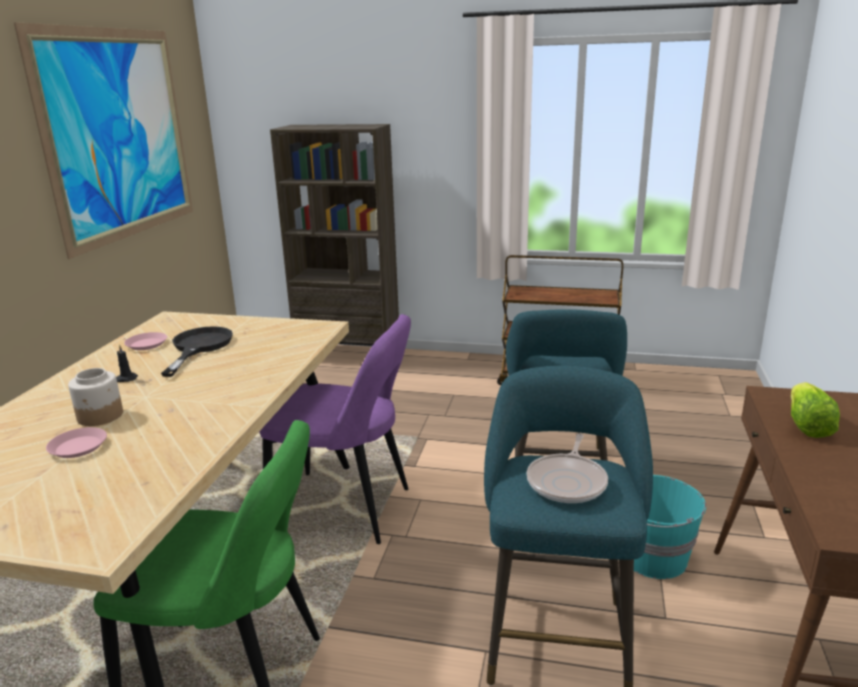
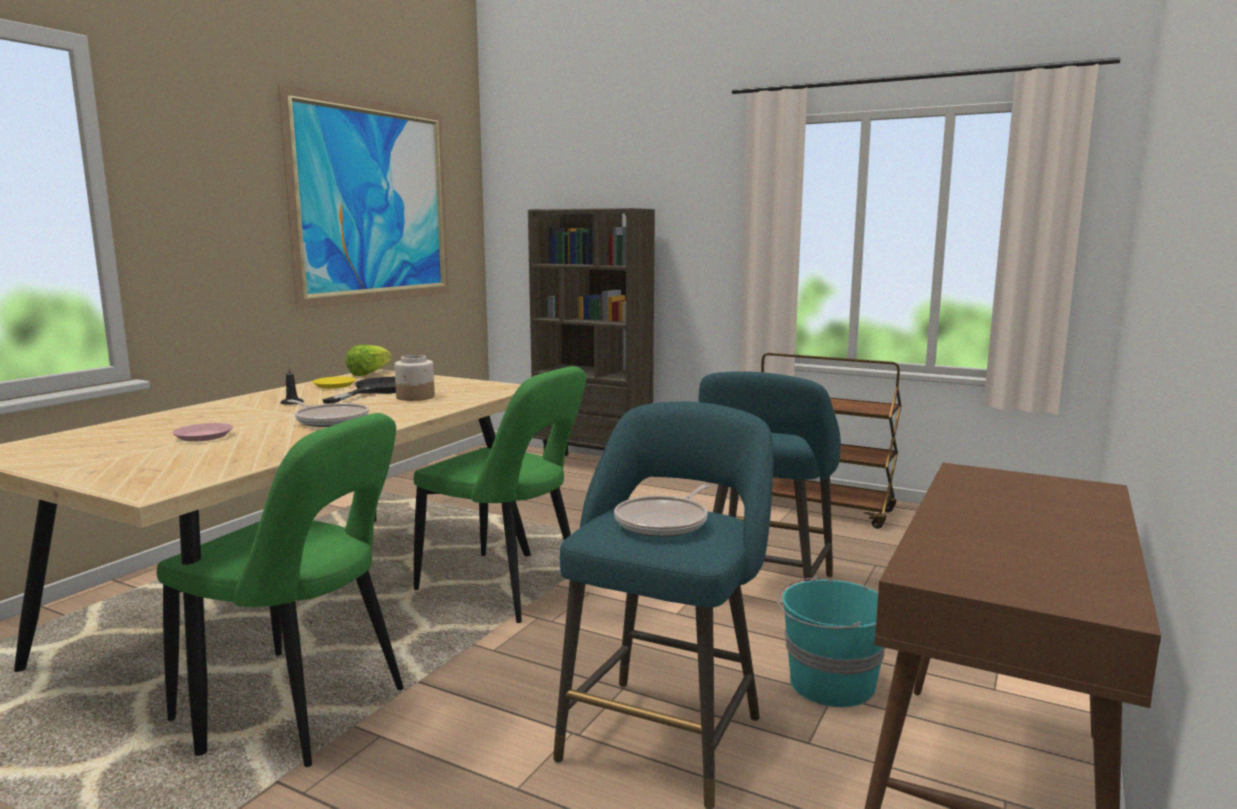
camera: 15 degrees right, 10 degrees down
(100, 416) = (243, 421): jar -> jar (415, 397)
(146, 344) = (334, 385): pink plate -> yellow plate
(190, 401) = (330, 420): none -> frying pan
(347, 508) = (505, 588): purple chair -> green chair
(806, 426) = (981, 496): lettuce -> lettuce (369, 374)

